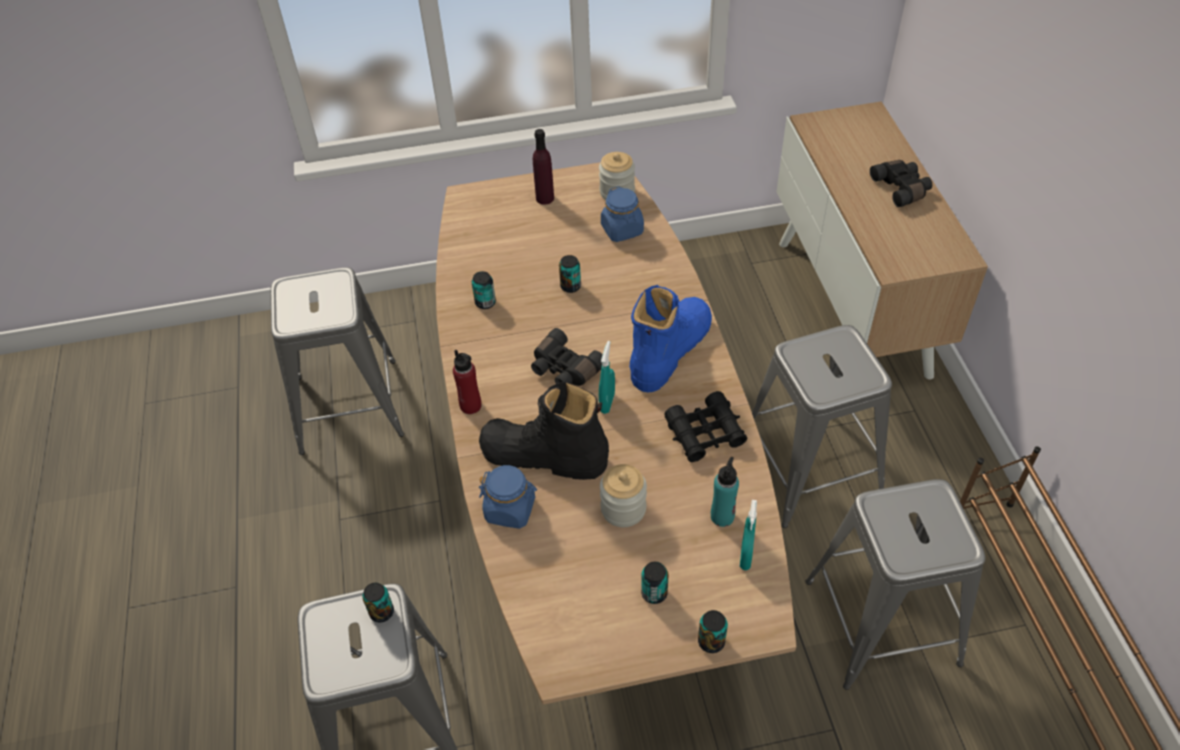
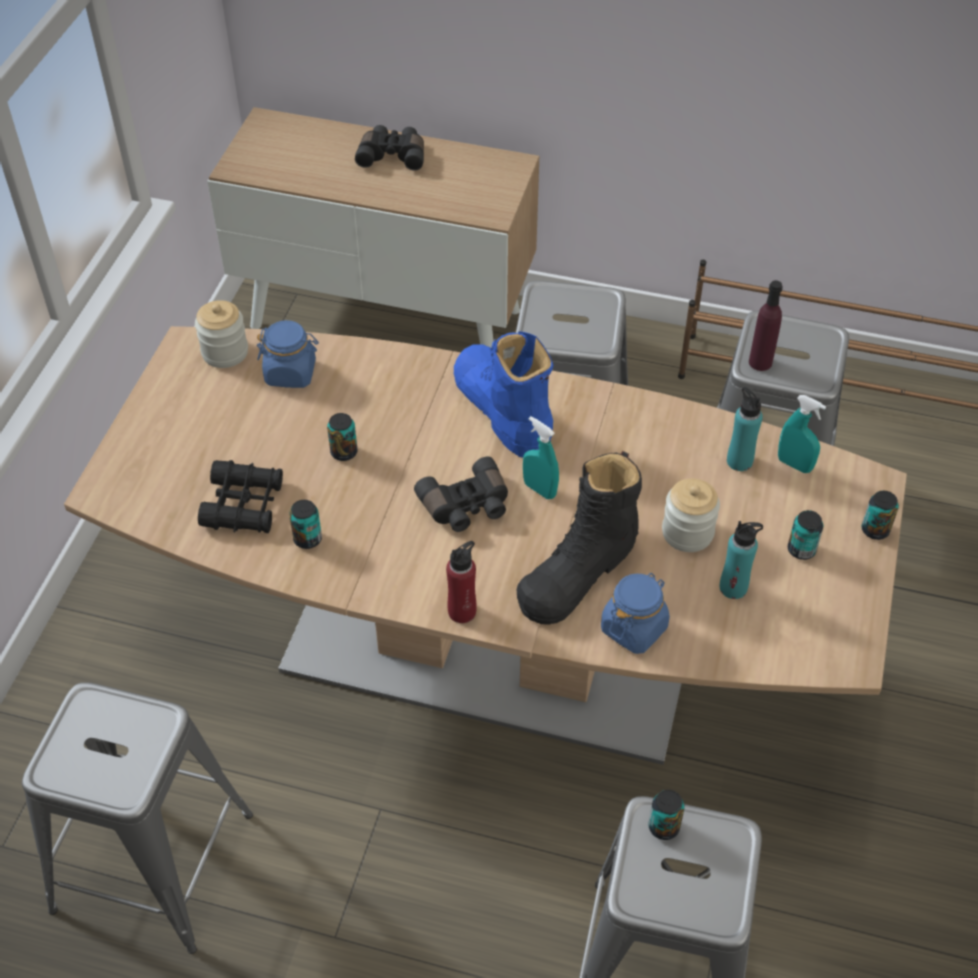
camera: 65 degrees left, 0 degrees up
(545, 198) = (176, 418): purple bottle -> purple bottle (760, 362)
(586, 559) = (733, 587): none -> turquoise bottle
(705, 433) = (631, 430): black binoculars -> black binoculars (243, 505)

